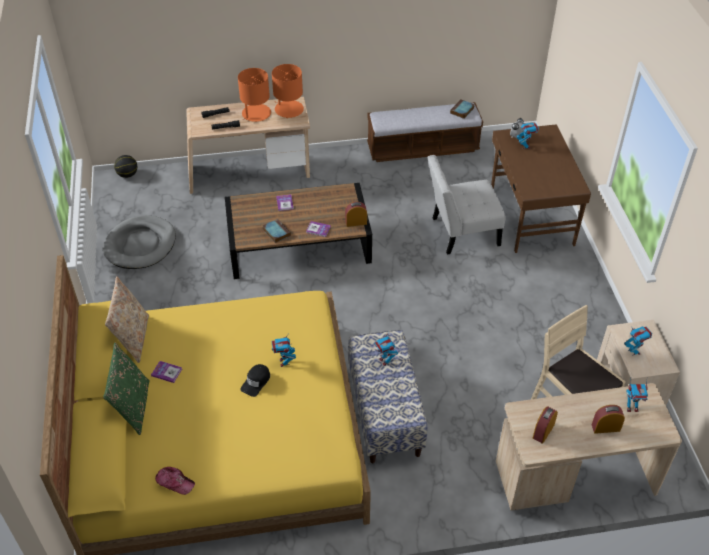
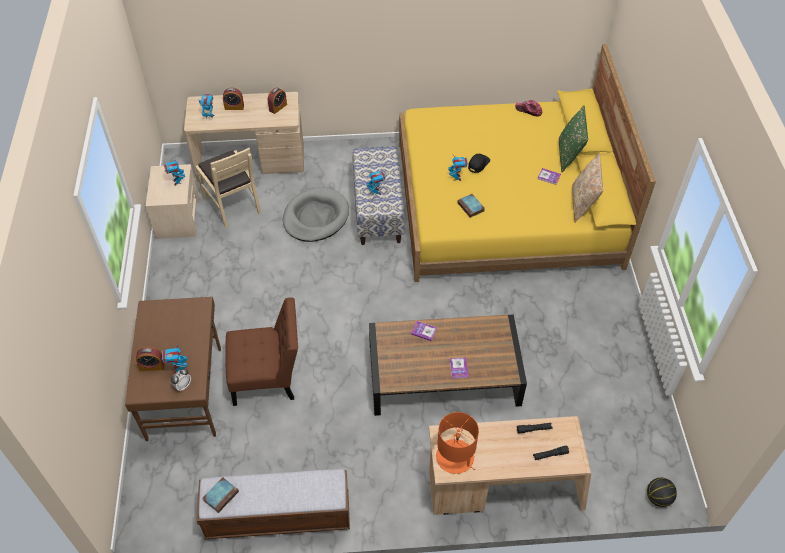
camera: 175 degrees left, 5 degrees up
(140, 245) = (613, 387): grey dog bed -> grey dog bed (316, 217)
(256, 113) = (497, 452): orange table lamp -> none
(276, 232) = (467, 331): book -> book (471, 207)
(356, 222) = (383, 337): alarm clock -> alarm clock (152, 366)
(461, 232) = (268, 377): white chair -> brown chair

